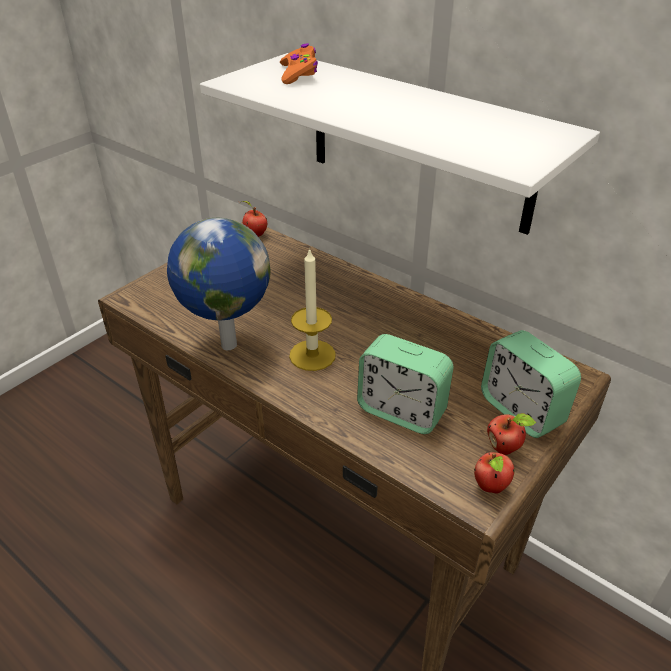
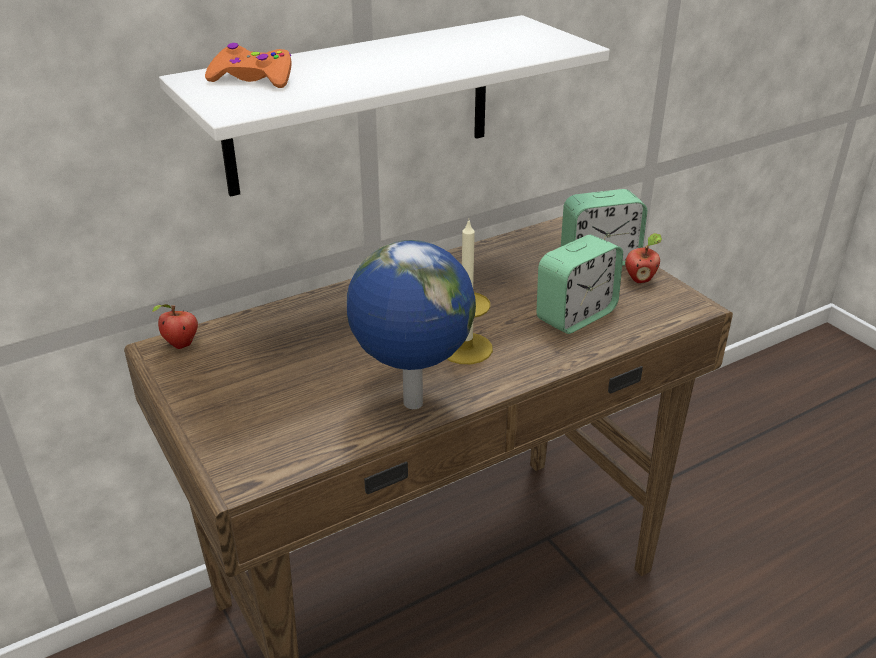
camera: 70 degrees left, 5 degrees down
(491, 488) = (681, 297): apple -> none

